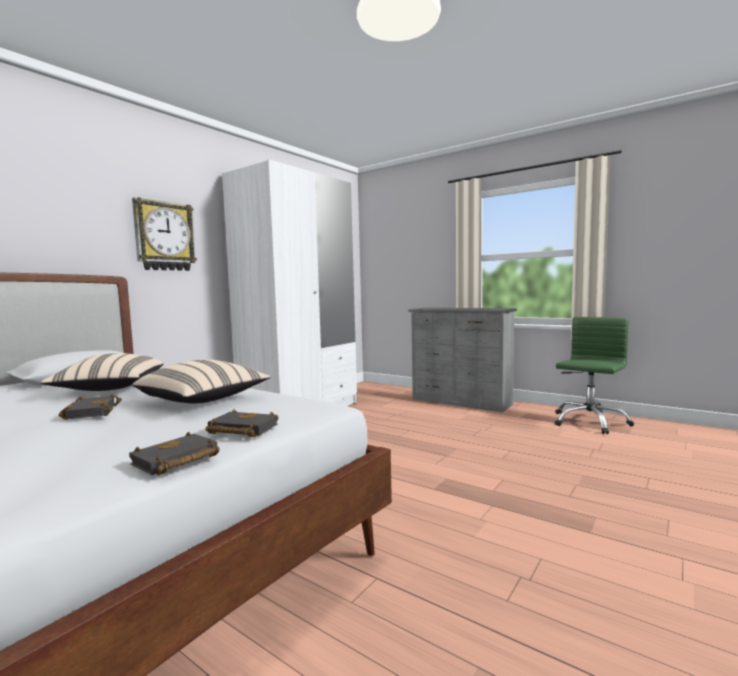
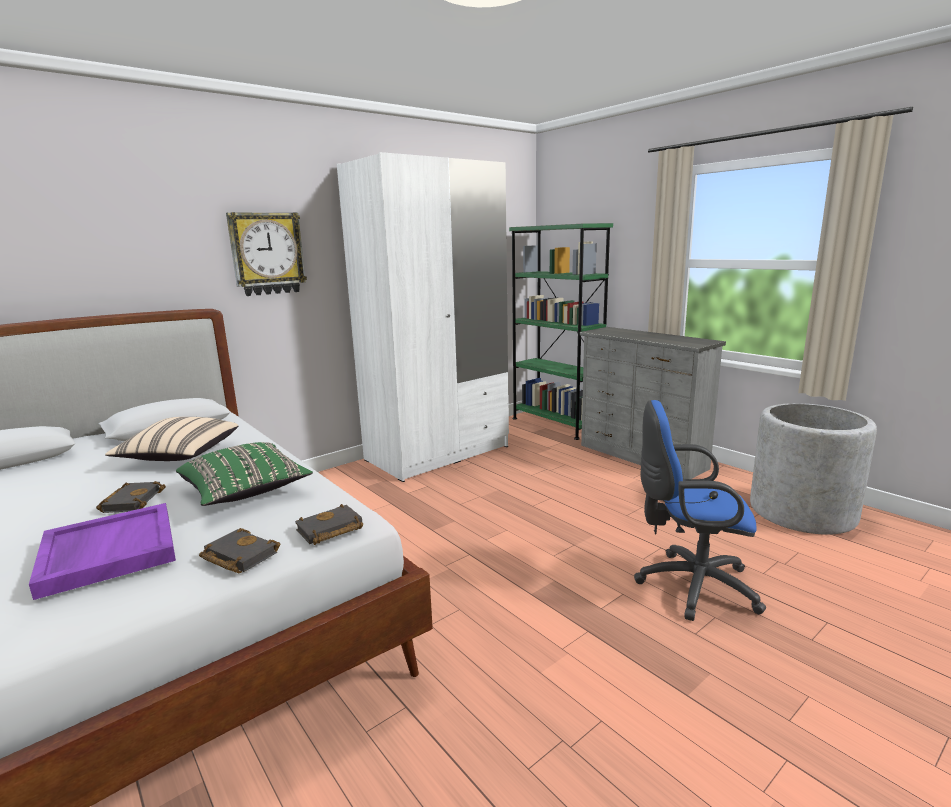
camera: 15 degrees right, 10 degrees up
(101, 437) = (108, 552): none -> purple tray
(175, 461) = (145, 601): black book -> black book (329, 530)
(203, 400) = (246, 491): beige pillow -> green pillow
(385, 388) = (556, 424): none -> green bookcase
(546, 469) = (690, 585): none -> blue office chair
(589, 422) = (802, 512): green office chair -> grey planter

